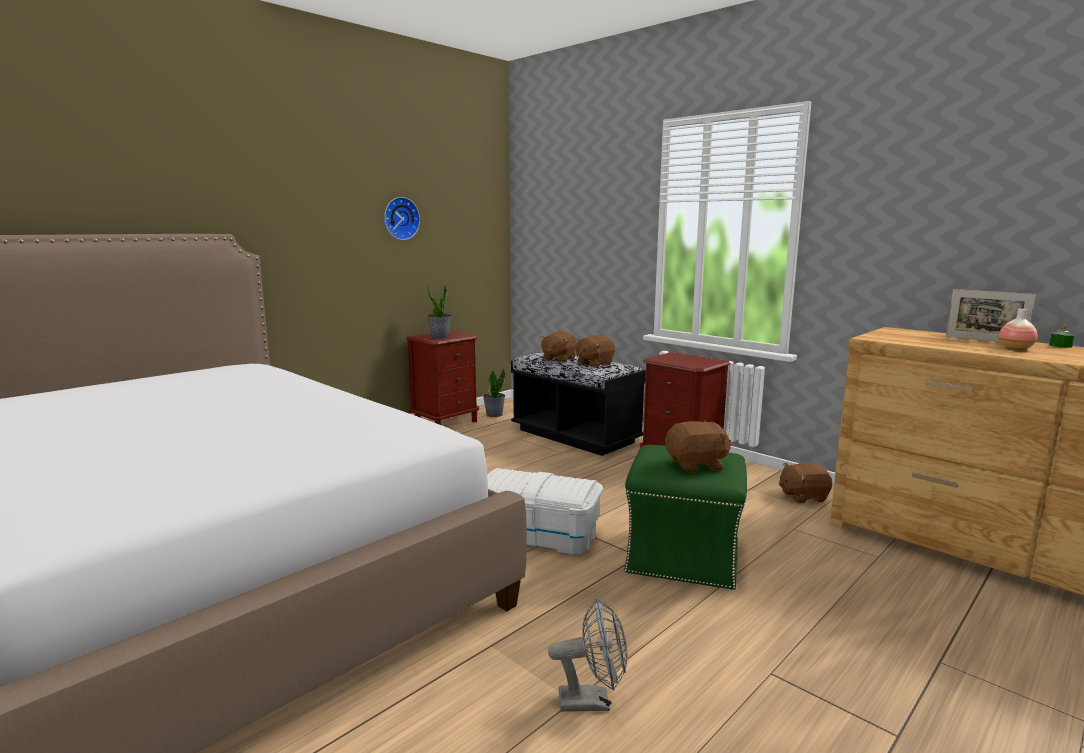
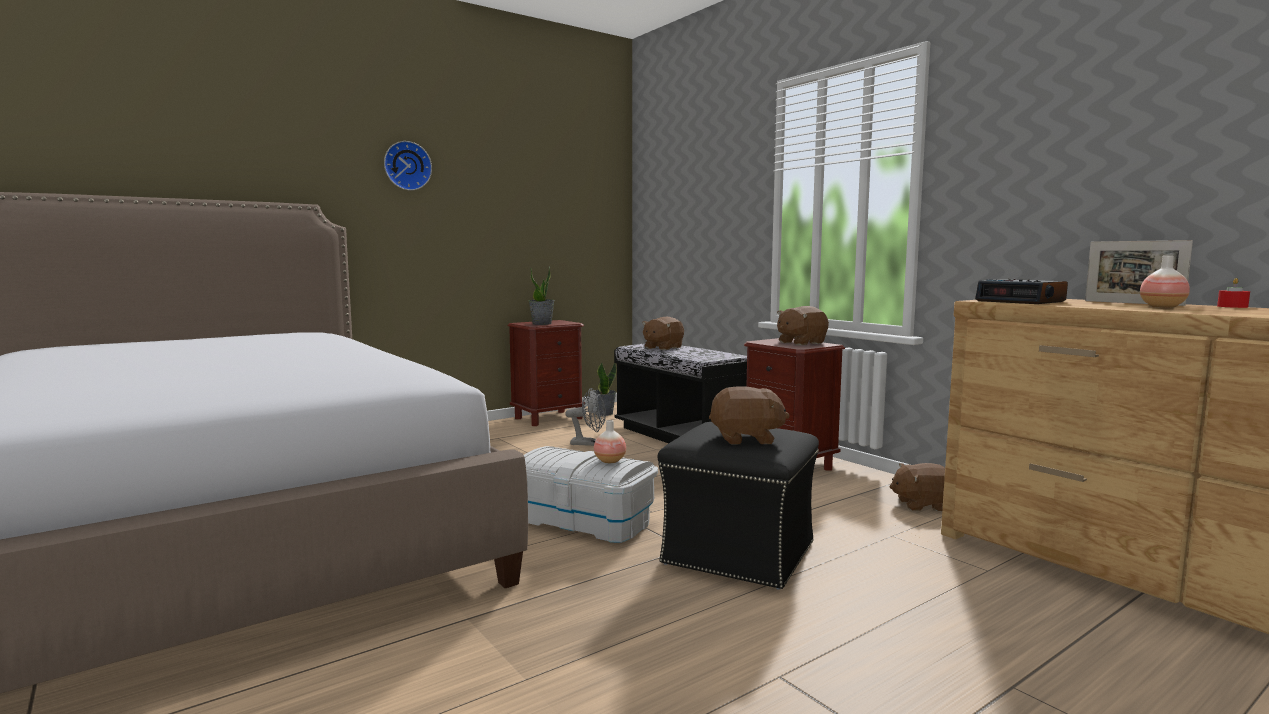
camera: 10 degrees right, 5 degrees down
(400, 218) = (504, 198): wall clock -> wall clock (407, 166)
(564, 483) = (610, 461): none -> vase
(592, 701) = (547, 682): grey fan -> grey fan (589, 443)
(594, 364) = (699, 352): brown plush toy -> brown plush toy (800, 343)
(681, 556) = (737, 553): green ottoman -> black ottoman
(901, 339) = (1021, 301): none -> alarm clock
(1060, 346) = (1232, 306): green candle -> red candle

